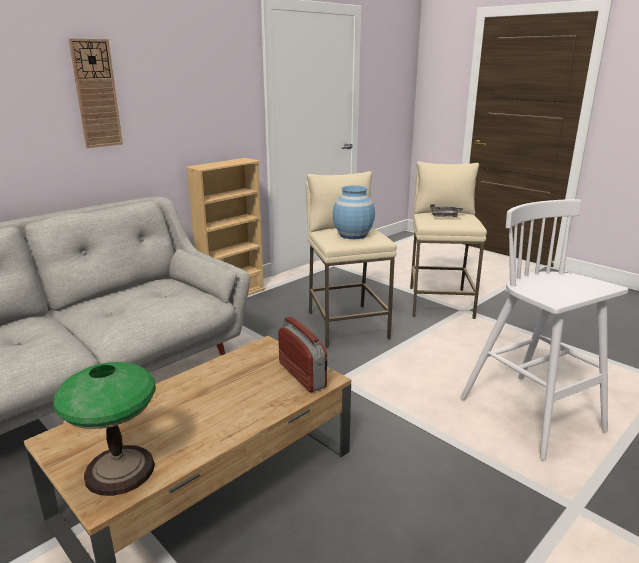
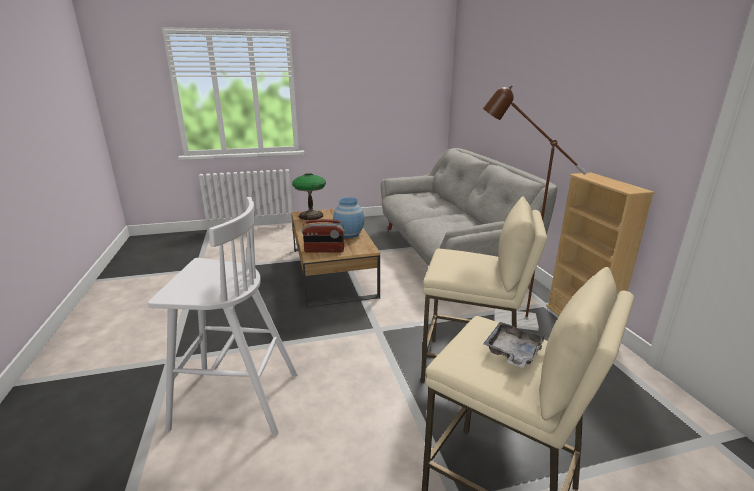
camera: 120 degrees right, 0 degrees up
(96, 94) = (554, 92): wall clock -> none
(254, 322) = (506, 319): none -> brown floor lamp
(353, 235) = (461, 262): blue vase -> blue vase (349, 234)

